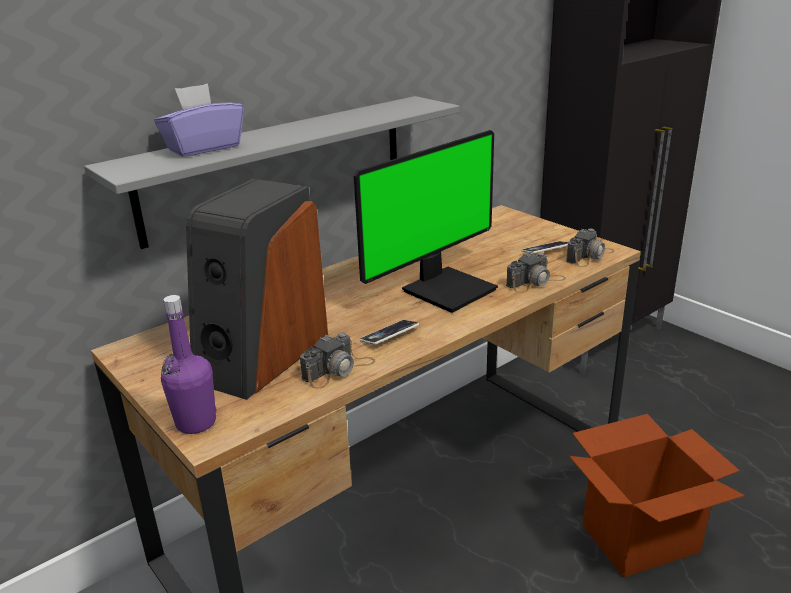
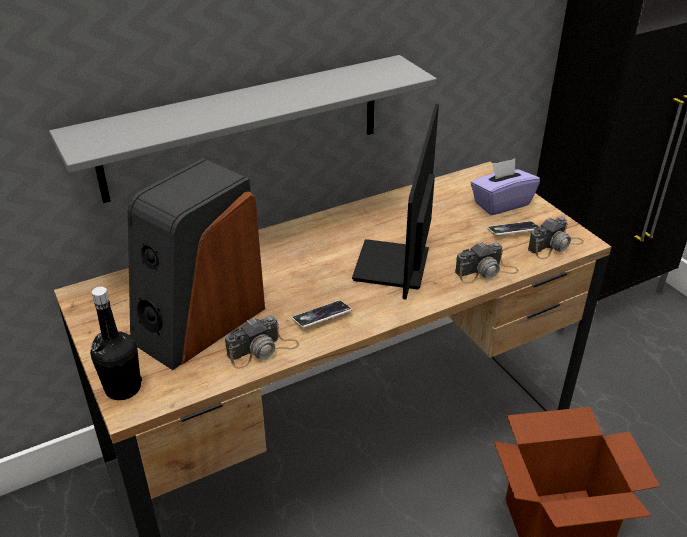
camera: 10 degrees right, 10 degrees up
(196, 422) = (123, 388): purple bottle -> black bottle
(203, 148) = (162, 118): purple tissue box -> purple tissue box (501, 203)
(447, 289) = (395, 267): monitor -> monitor turned 135 degrees clockwise

